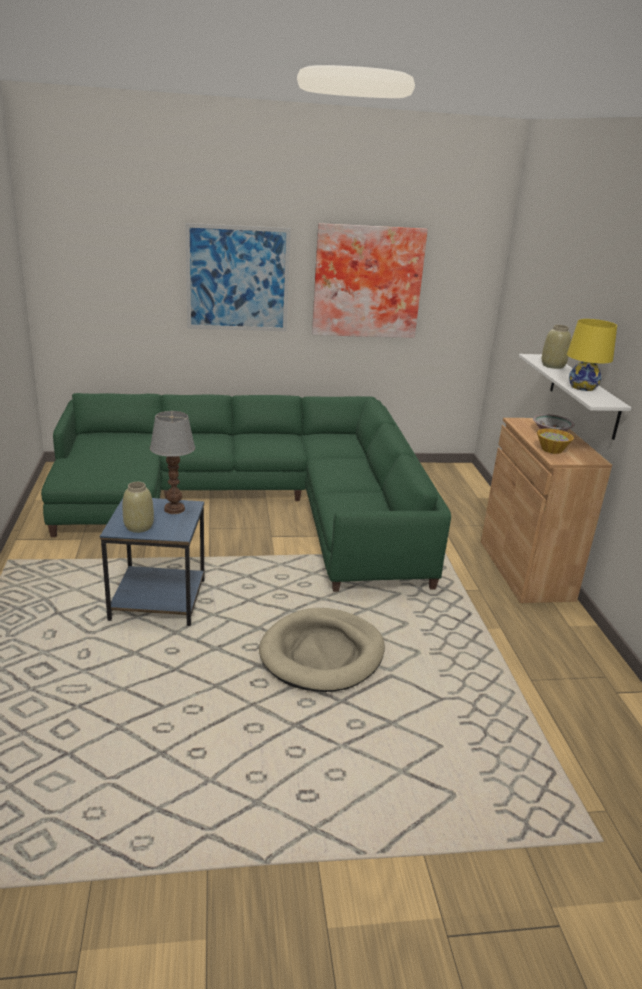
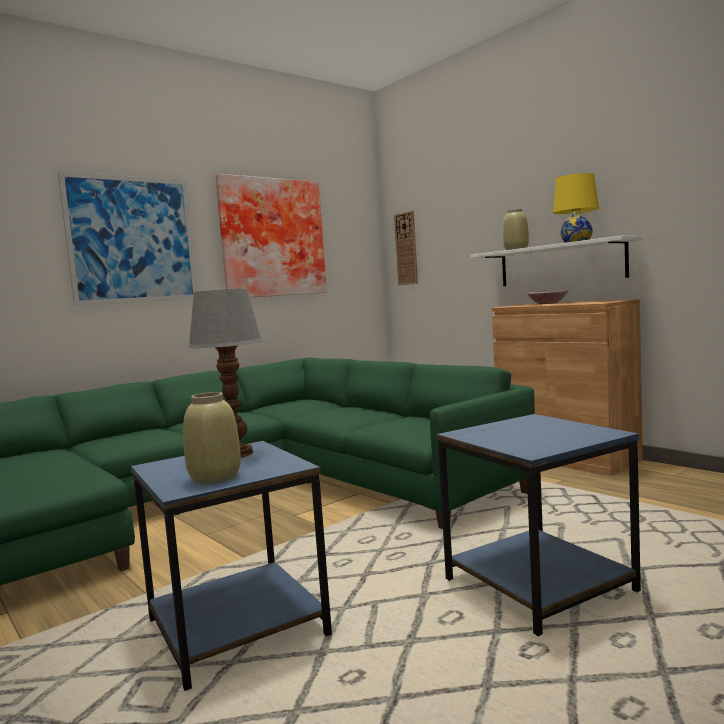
camera: 30 degrees left, 20 degrees down
(322, 654) = (538, 585): beige dog bed -> blue side table
(510, 308) = (406, 248): none -> wall clock
(552, 449) = (579, 303): bowl -> none

